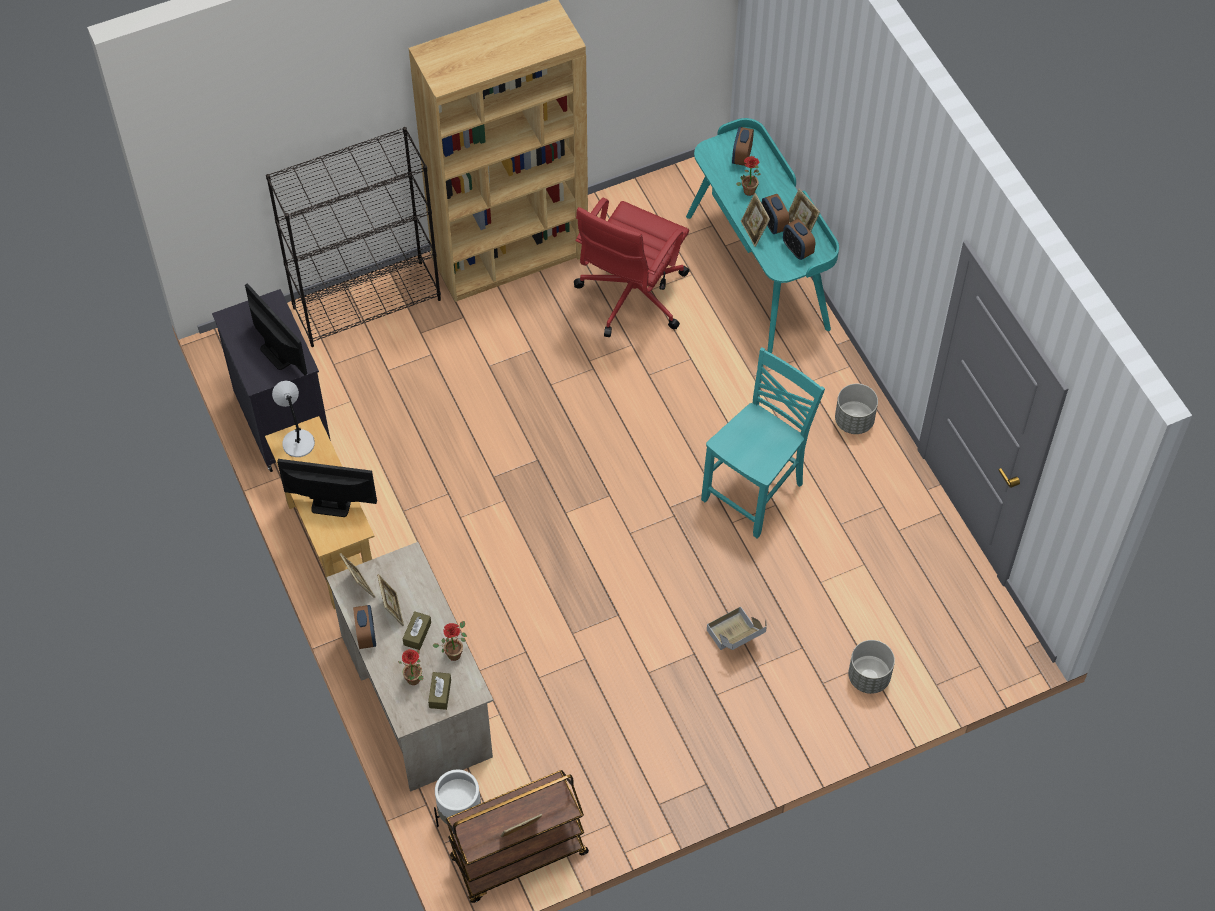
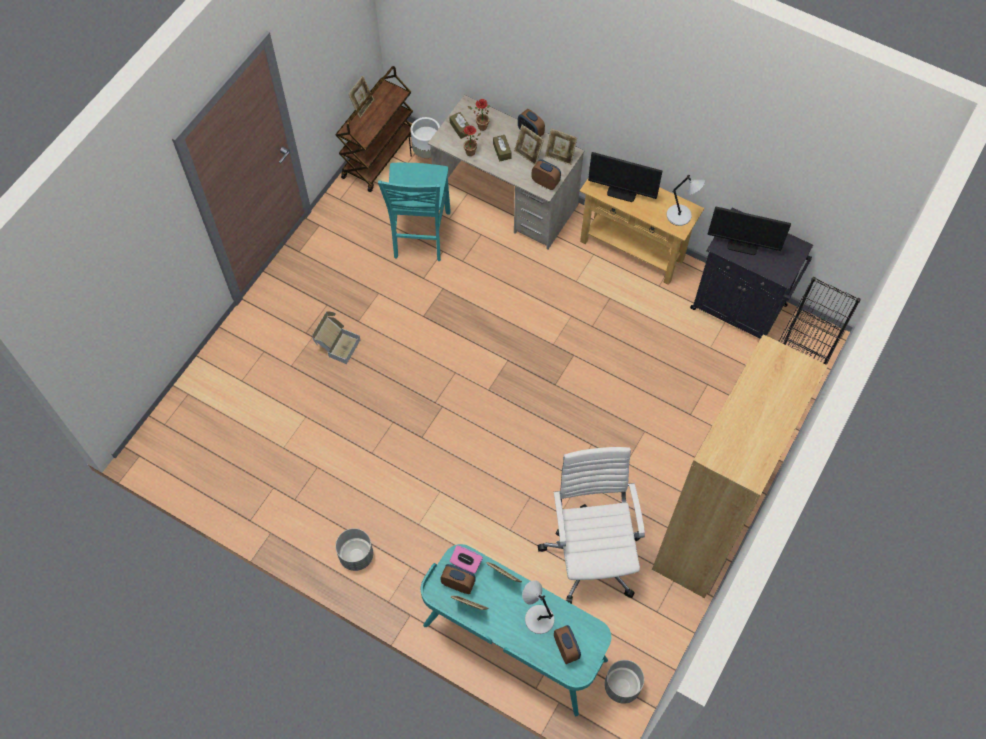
camera: 145 degrees right, 5 degrees up
(331, 505) = (622, 191): monitor -> monitor turned 45 degrees clockwise
(631, 297) = (592, 553): red office chair -> white office chair
(748, 189) = (538, 618): potted plant -> grey table lamp
(756, 492) = (391, 453): turquoise chair -> turquoise chair (420, 236)
(773, 224) = (493, 596): alarm clock -> alarm clock (545, 182)
(779, 261) = (466, 563): none -> pink tissue box
(869, 677) = (235, 373): grey planter -> grey planter (622, 686)

